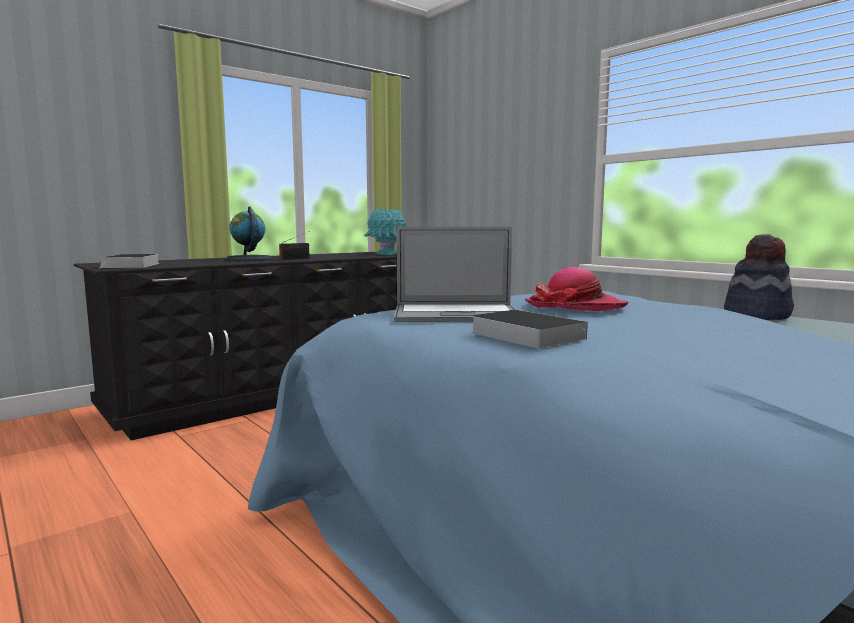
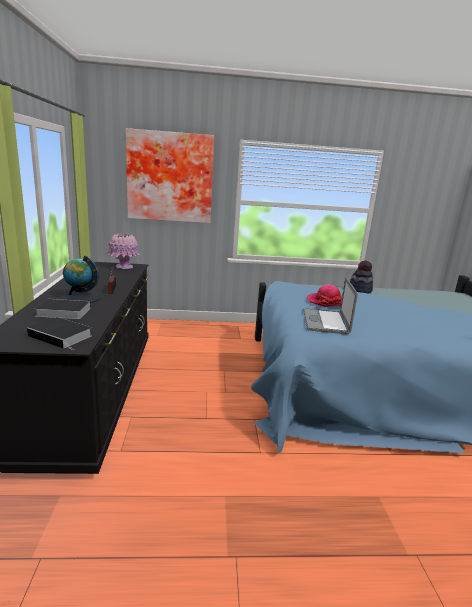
camera: 55 degrees left, 10 degrees up
(387, 254) = (124, 267): turquoise vase -> pink vase
(456, 315) = (325, 321): laptop -> laptop turned 150 degrees clockwise
(509, 138) = (170, 177): none -> picture
(523, 335) = (383, 329): book -> book (62, 312)

